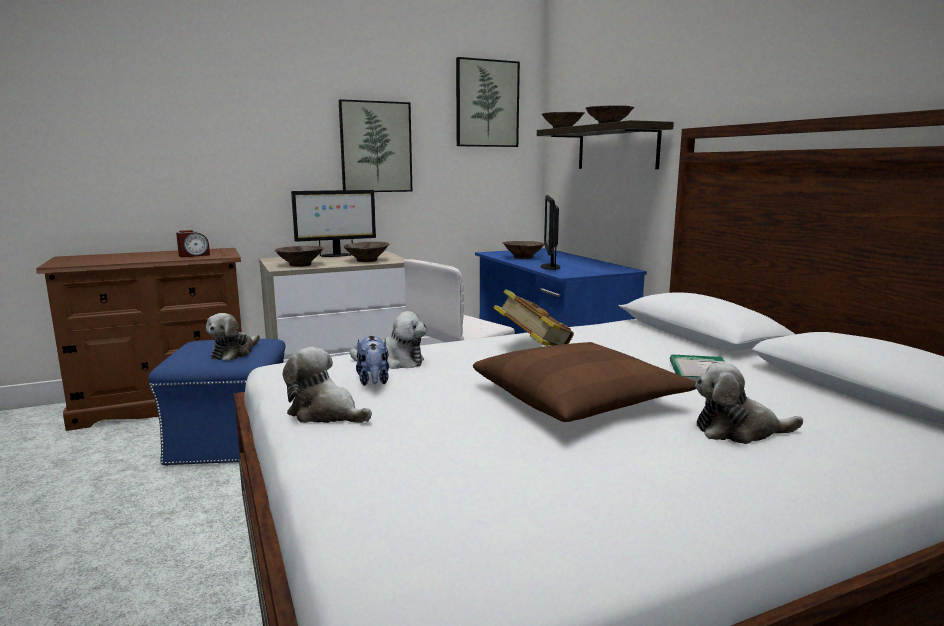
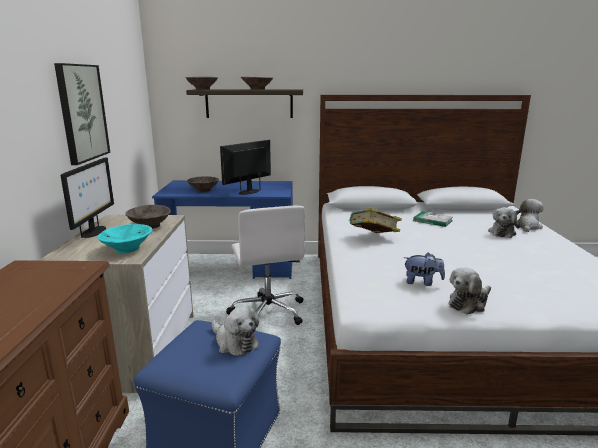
camera: 65 degrees left, 5 degrees up
(194, 255) = (47, 282): alarm clock -> none
(301, 265) = (127, 249): brown bowl -> turquoise bowl
(393, 362) = (379, 273): plush toy -> plush toy (527, 226)
(487, 104) = (126, 65): picture -> none
(549, 267) = (249, 192): monitor -> monitor turned 105 degrees clockwise
(579, 399) = (462, 246): brown pillow -> none

